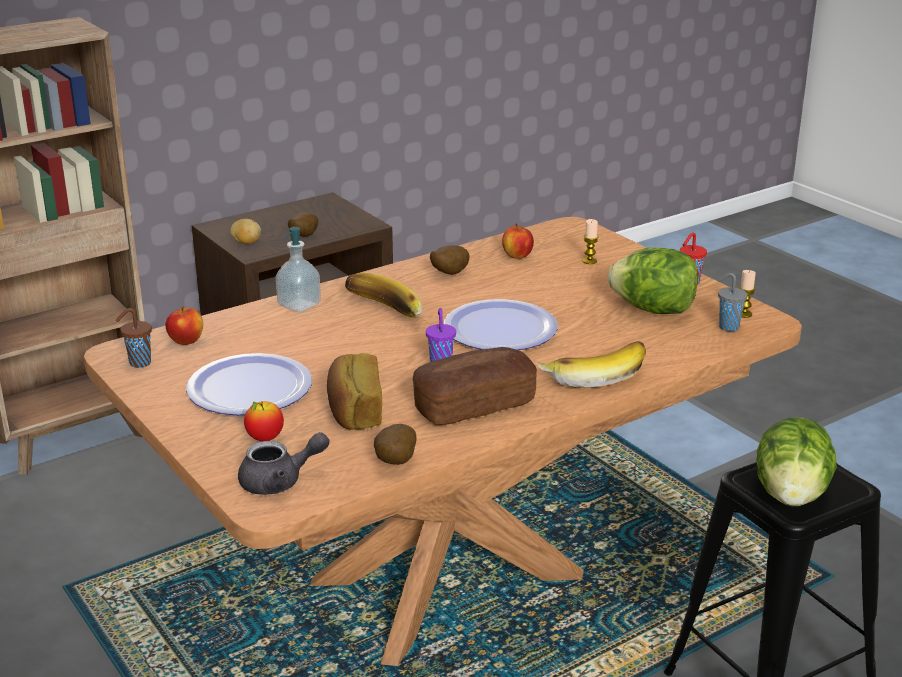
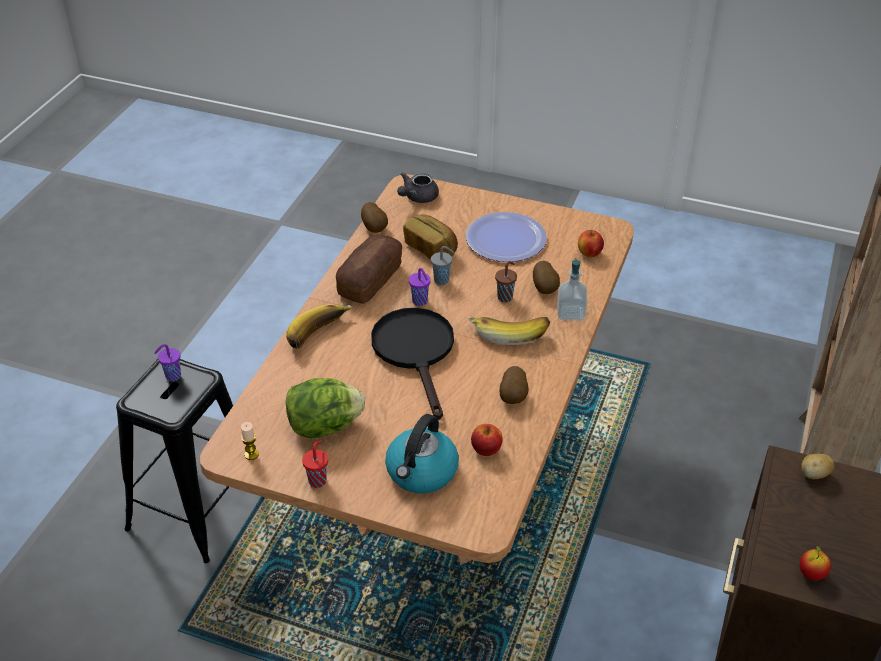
camera: 145 degrees right, 15 degrees up
(138, 363) = (588, 228): brown cup -> brown cup (505, 297)
(265, 438) = (455, 214): apple -> apple (811, 573)
(302, 236) = (787, 513): potato -> potato (545, 289)
(500, 329) = (416, 352): plate -> black frying pan
(589, 261) = (421, 472): candle -> kettle
(727, 327) = (256, 431): grey cup -> grey cup (442, 280)
(791, 495) = (172, 376): lettuce -> purple cup

